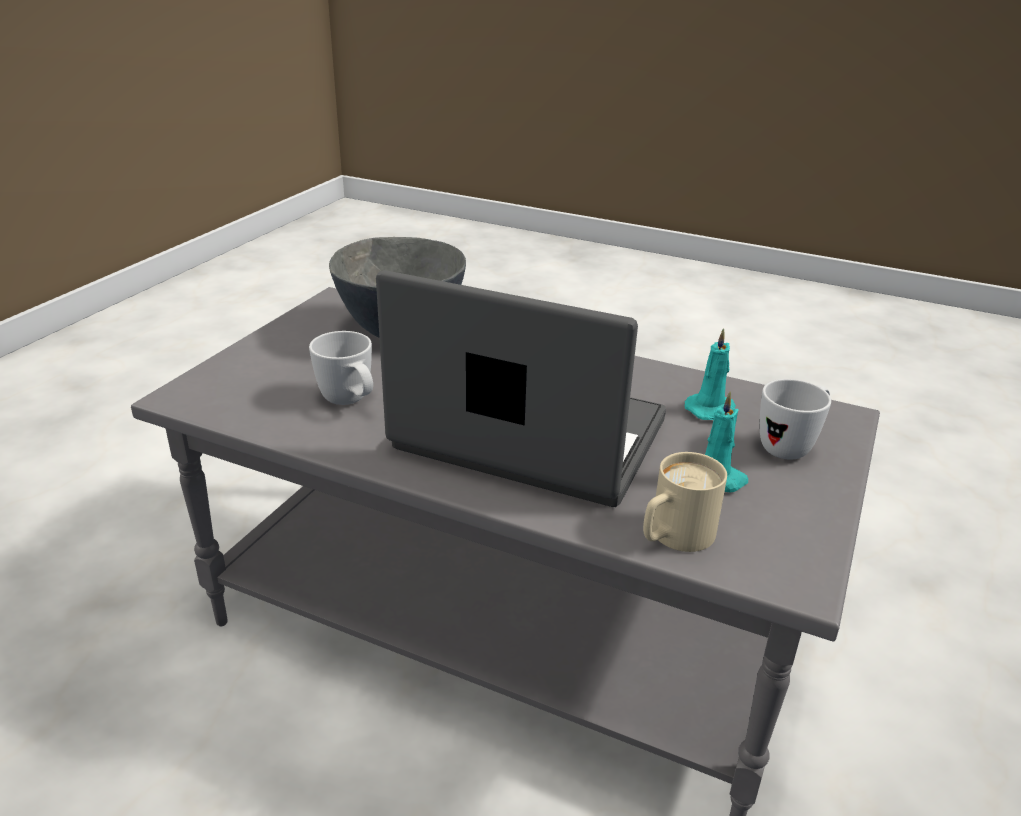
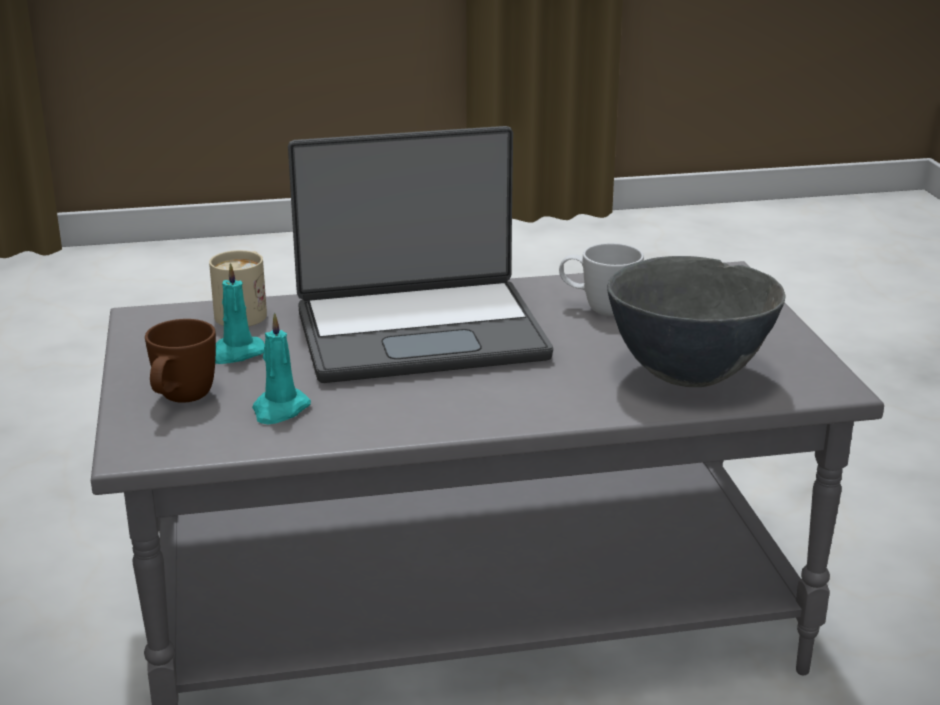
camera: 145 degrees right, 5 degrees down
(791, 446) = (181, 401): white mug -> brown mug

